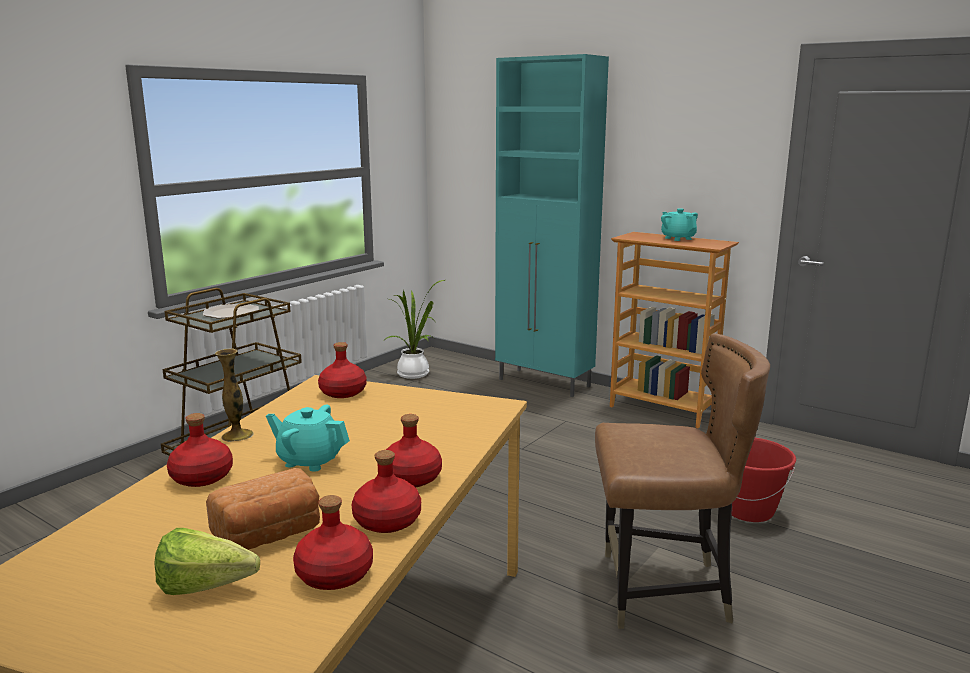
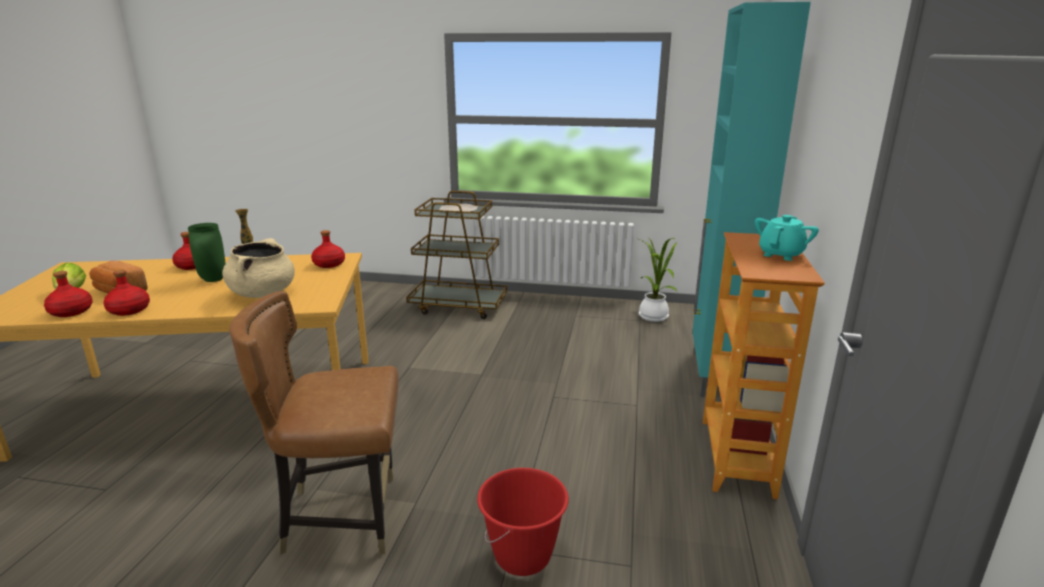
camera: 65 degrees right, 5 degrees up
(309, 460) = (214, 280): turquoise teapot -> green vase
(410, 478) = (187, 305): red bottle -> none
(418, 432) = (263, 293): none -> beige cooking pot
(663, 591) = (342, 516): brown chair -> brown chair turned 105 degrees clockwise

